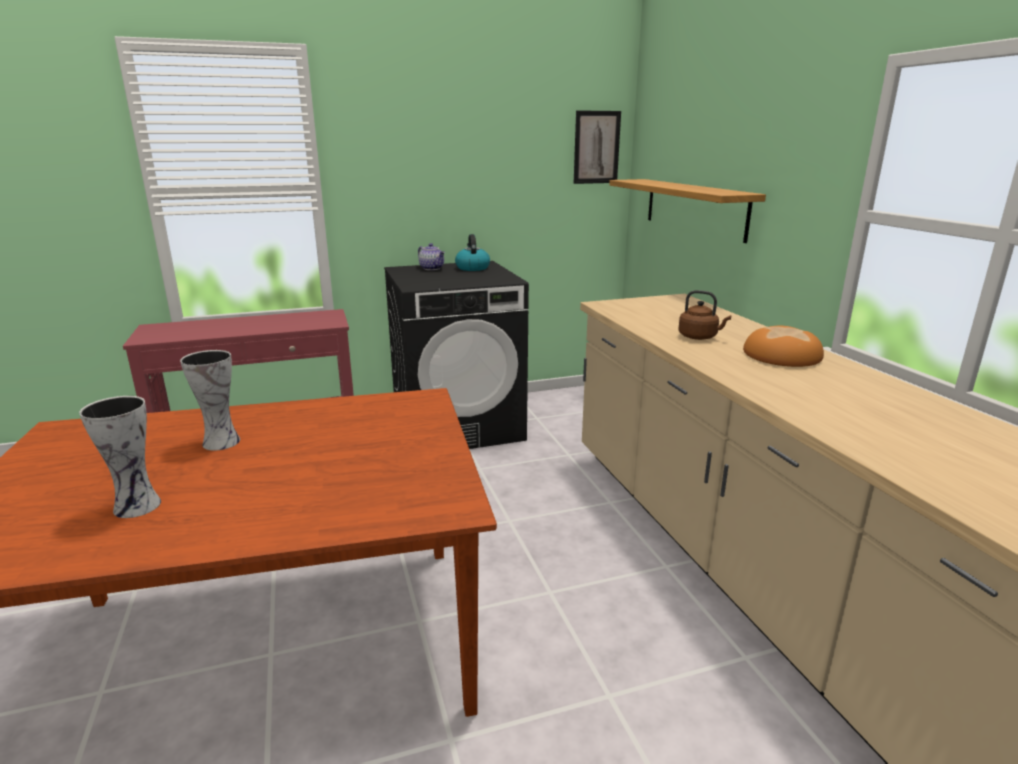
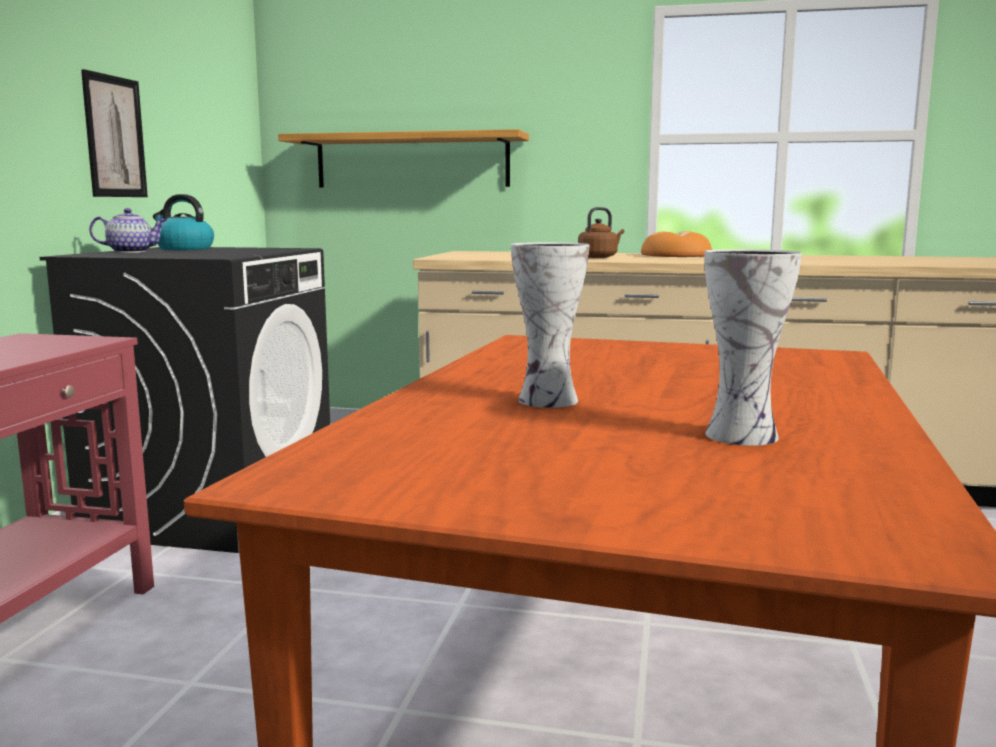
camera: 60 degrees left, 10 degrees down
(596, 147) = (234, 93): picture -> picture (114, 137)

